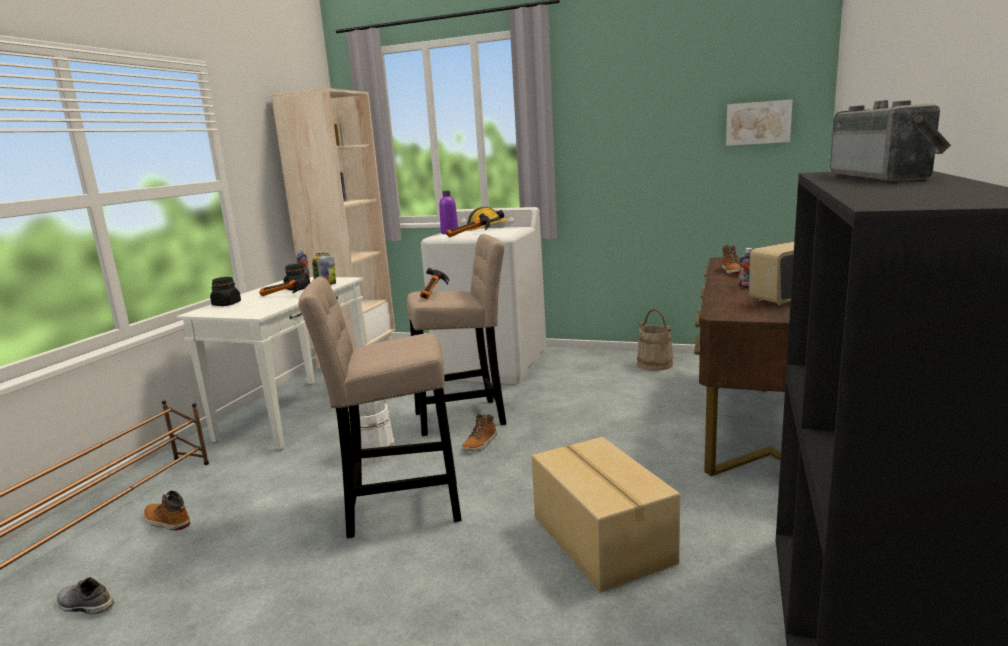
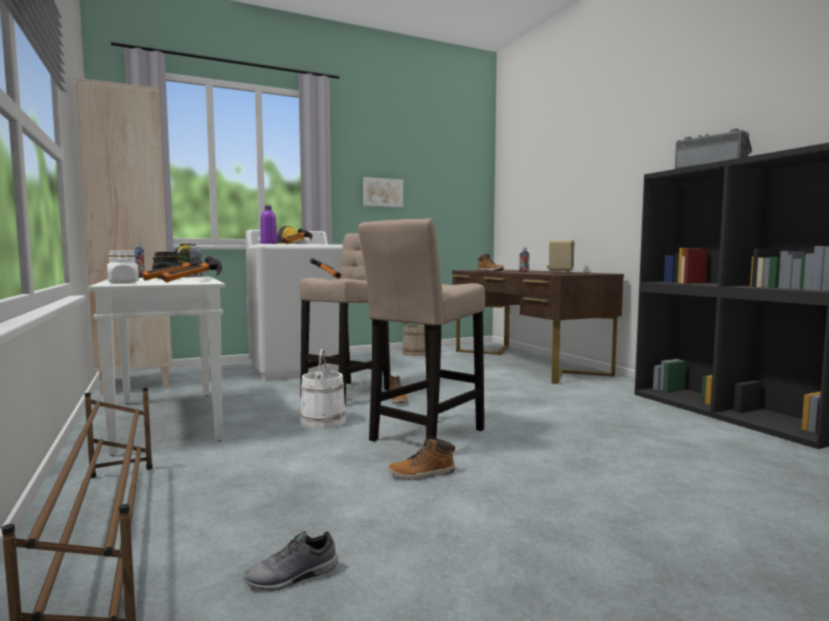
camera: 45 degrees left, 10 degrees down
(167, 521) = (220, 507): boot -> boot (422, 474)
(226, 304) = (123, 282): black jar -> white jar
(271, 306) = (195, 281): none -> hammer
(600, 540) = (573, 414): cardboard box -> none
(758, 123) = (458, 187): picture -> picture (382, 192)

